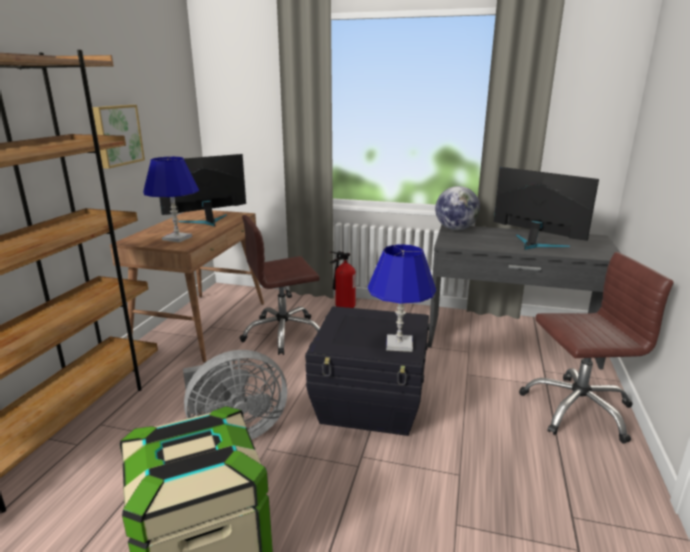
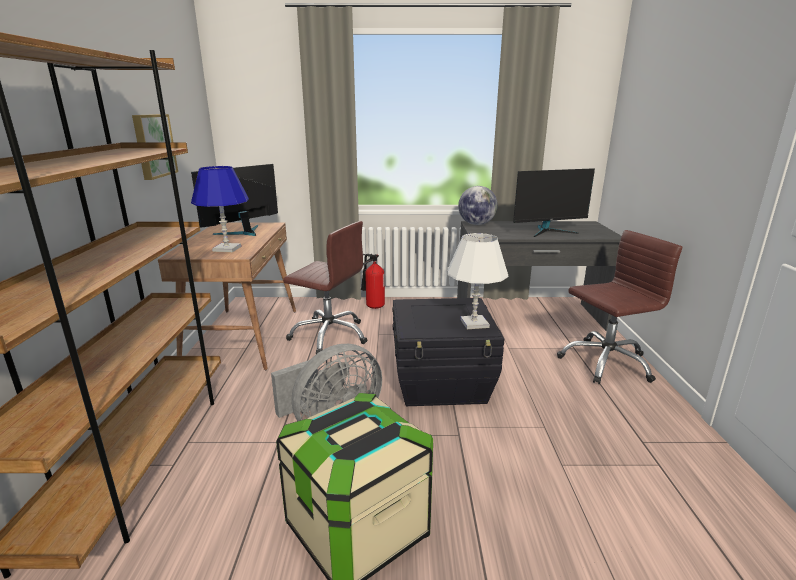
camera: 15 degrees left, 0 degrees up
(283, 334) = (329, 335): brown office chair -> brown office chair turned 120 degrees counterclockwise
(399, 344) = (474, 323): blue table lamp -> white table lamp
(534, 244) = (548, 231): monitor -> monitor turned 135 degrees clockwise

